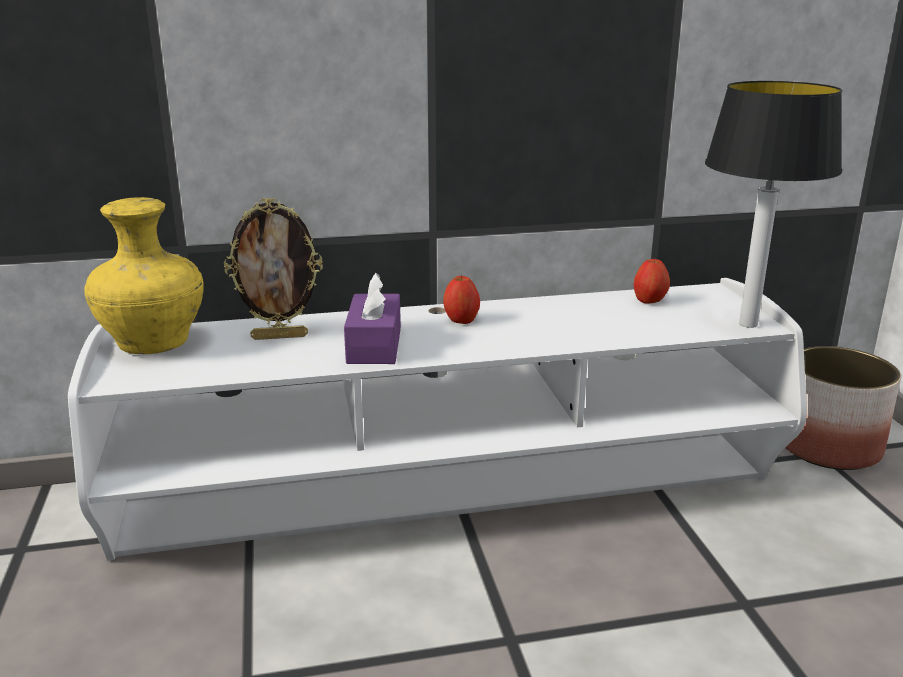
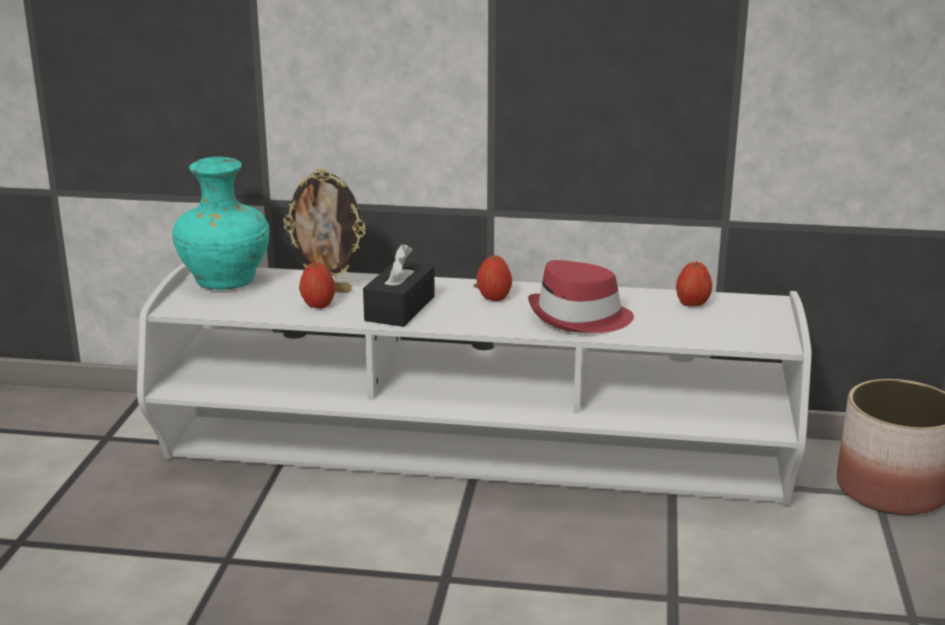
camera: 20 degrees right, 0 degrees up
(155, 345) = (226, 283): yellow vase -> turquoise vase
(280, 354) = (318, 305): none -> apple
(374, 345) = (400, 309): purple tissue box -> black tissue box
(562, 328) = (580, 317): none -> red hat
(747, 323) = (765, 339): table lamp -> none

